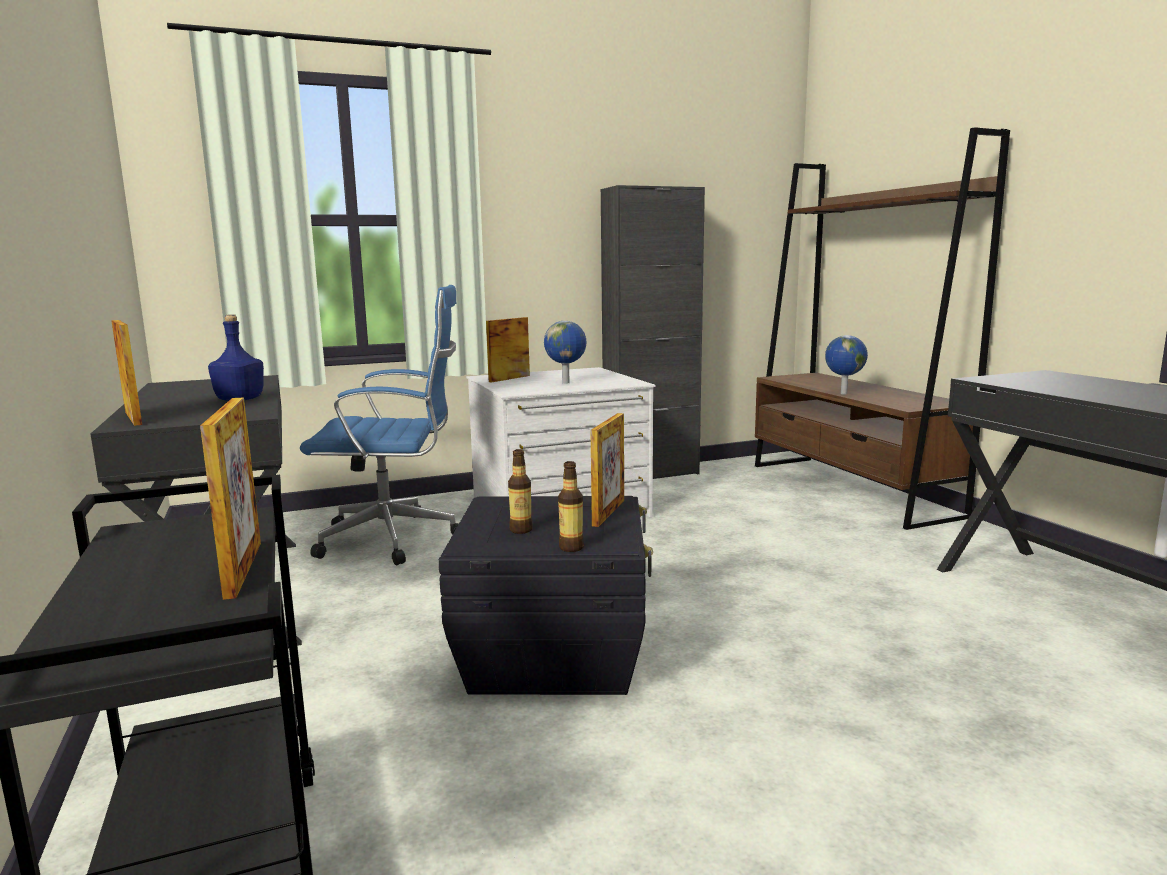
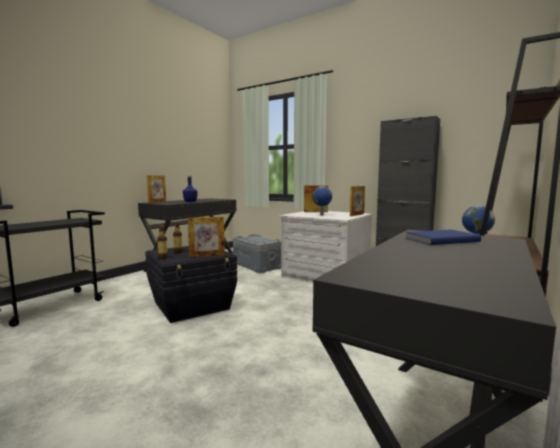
camera: 55 degrees right, 5 degrees down
(243, 569) = (46, 225): picture frame -> picture frame (357, 215)
(396, 539) = (257, 266): blue office chair -> grey storage box
(1045, 383) = (439, 240): none -> blue book

